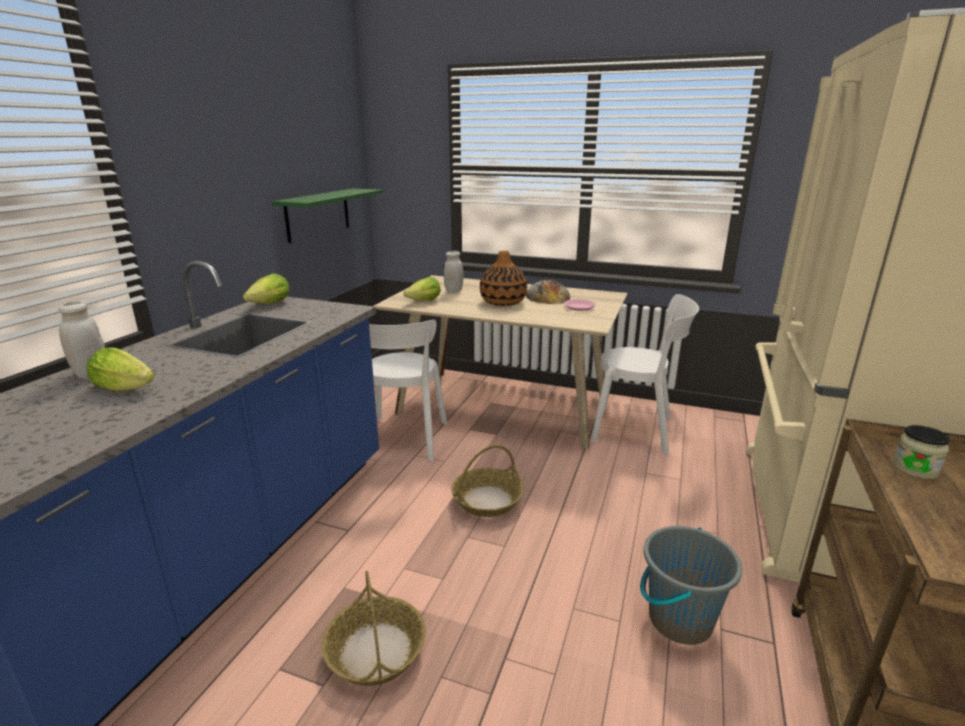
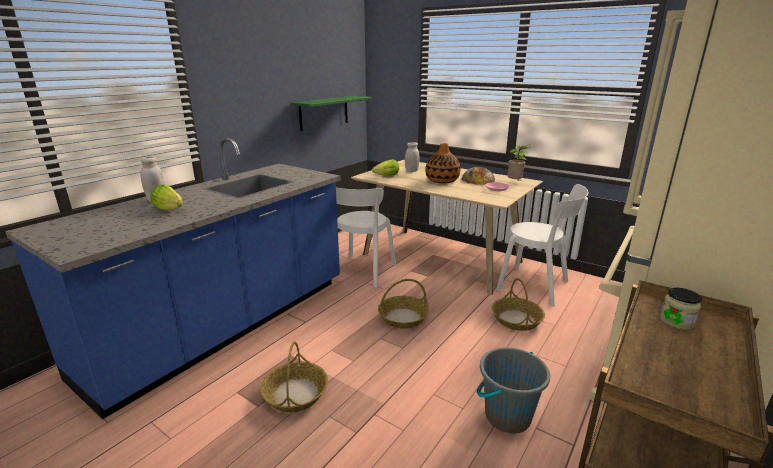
camera: 15 degrees right, 0 degrees up
(270, 304) = (276, 169): lettuce -> none
(597, 298) = (515, 183): none -> potted plant
(633, 479) = (517, 320): none -> basket

